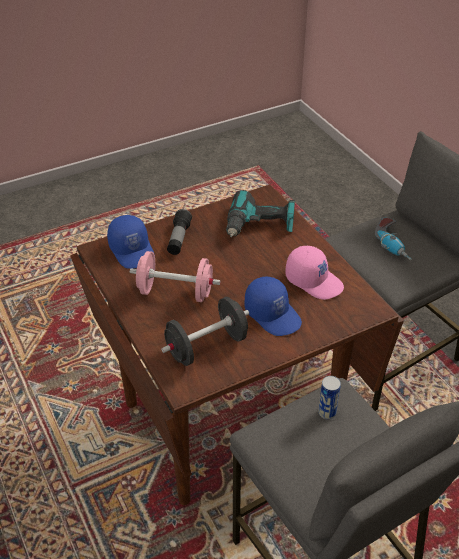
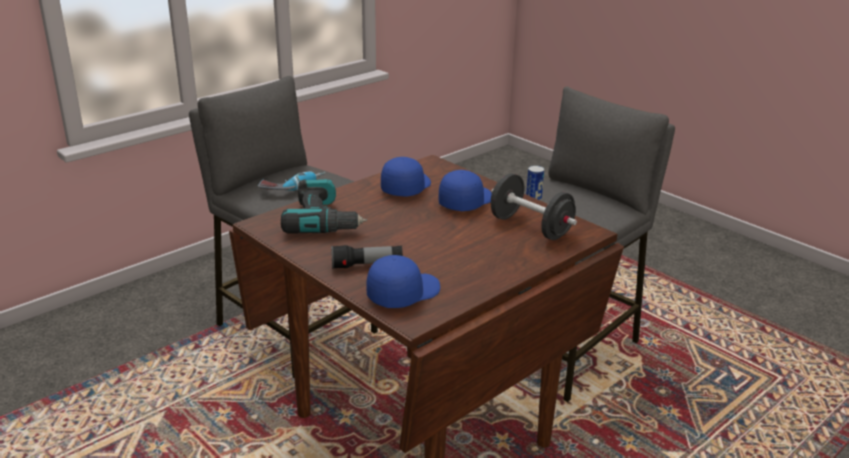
camera: 105 degrees left, 15 degrees down
(175, 292) = (463, 254): pink dumbbell -> none
(314, 280) = (405, 187): pink cap -> blue cap

